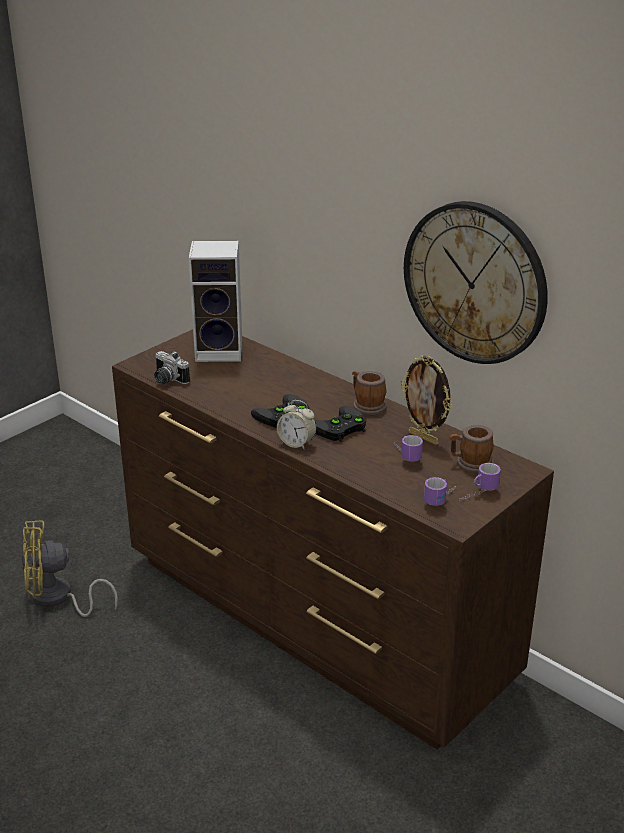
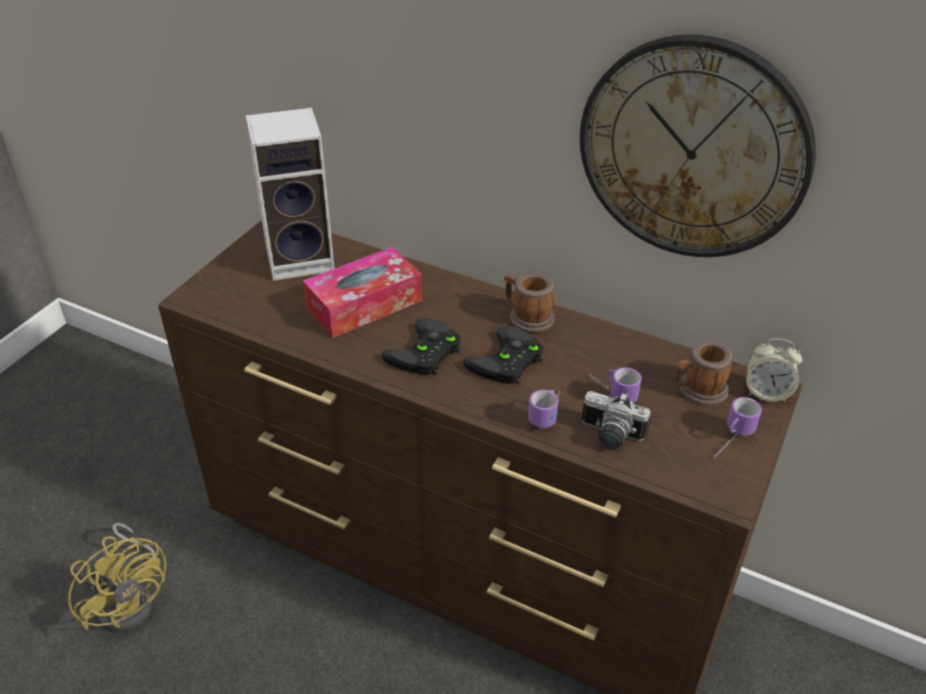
camera: 15 degrees left, 10 degrees up
(57, 598) = (131, 599): yellow fan -> yellow fan turned 105 degrees counterclockwise
(167, 380) = (245, 317): camera -> camera (609, 436)
(253, 383) = (364, 304): none -> tissue box
(296, 443) = (461, 397): alarm clock -> alarm clock (766, 392)
(424, 438) = (622, 359): picture frame -> none
(442, 499) = (690, 459): mug -> mug (548, 413)

